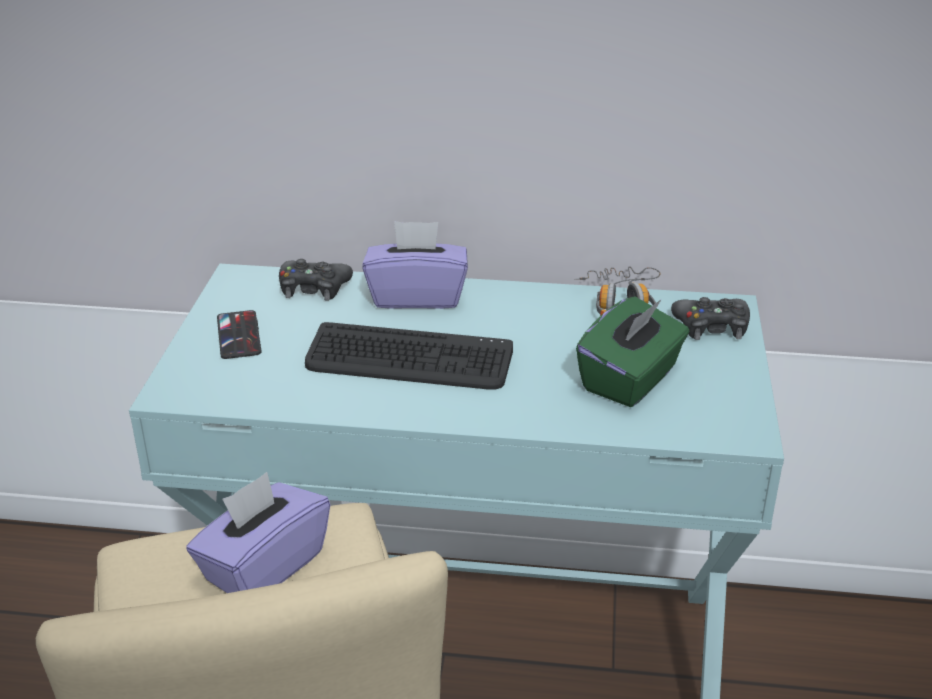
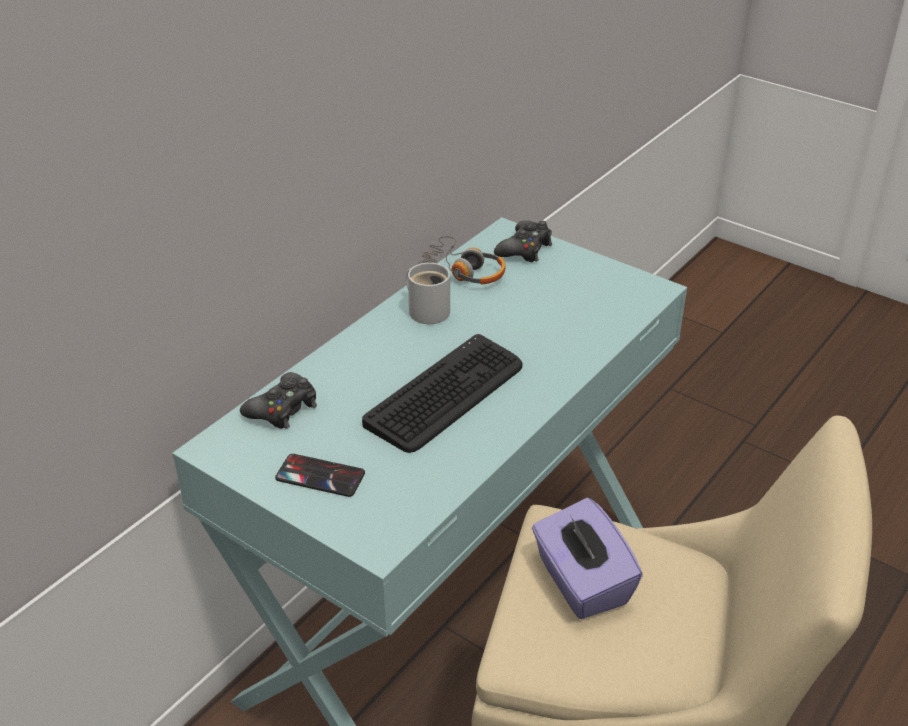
camera: 60 degrees left, 5 degrees up
(417, 296) = (355, 358): purple tissue box -> none
(534, 307) = (428, 309): none -> white mug
(630, 380) = (559, 306): green tissue box -> none

